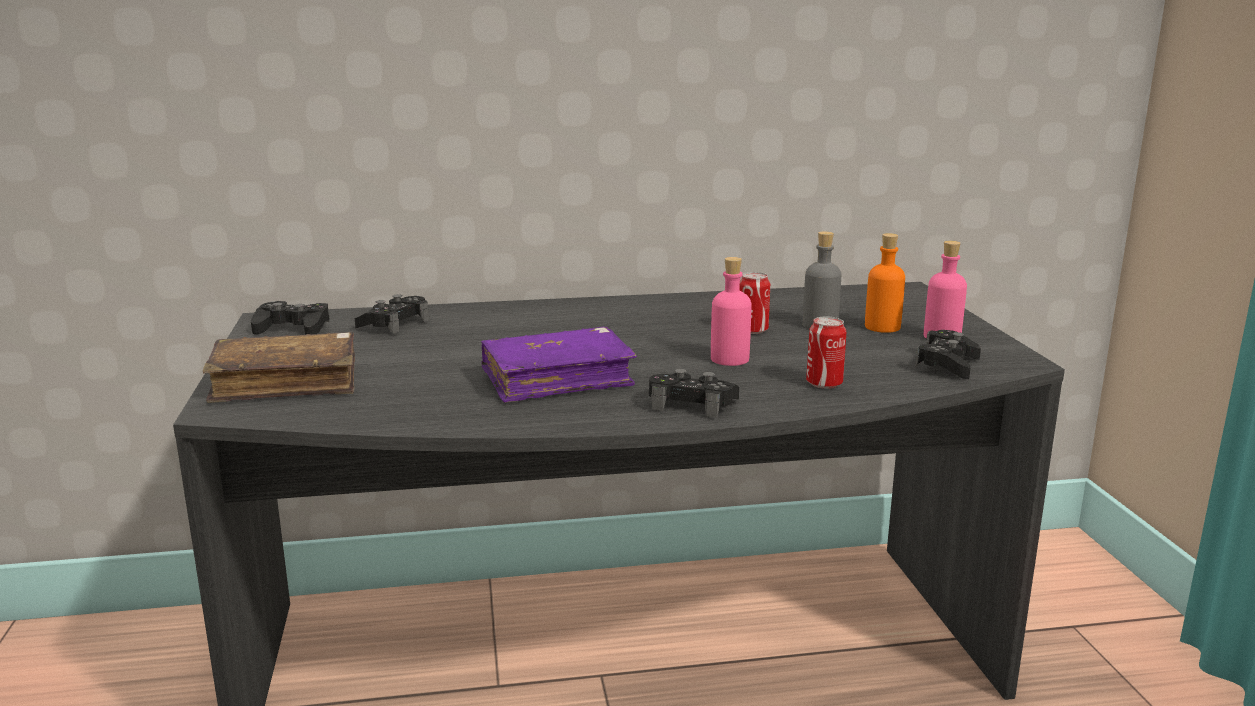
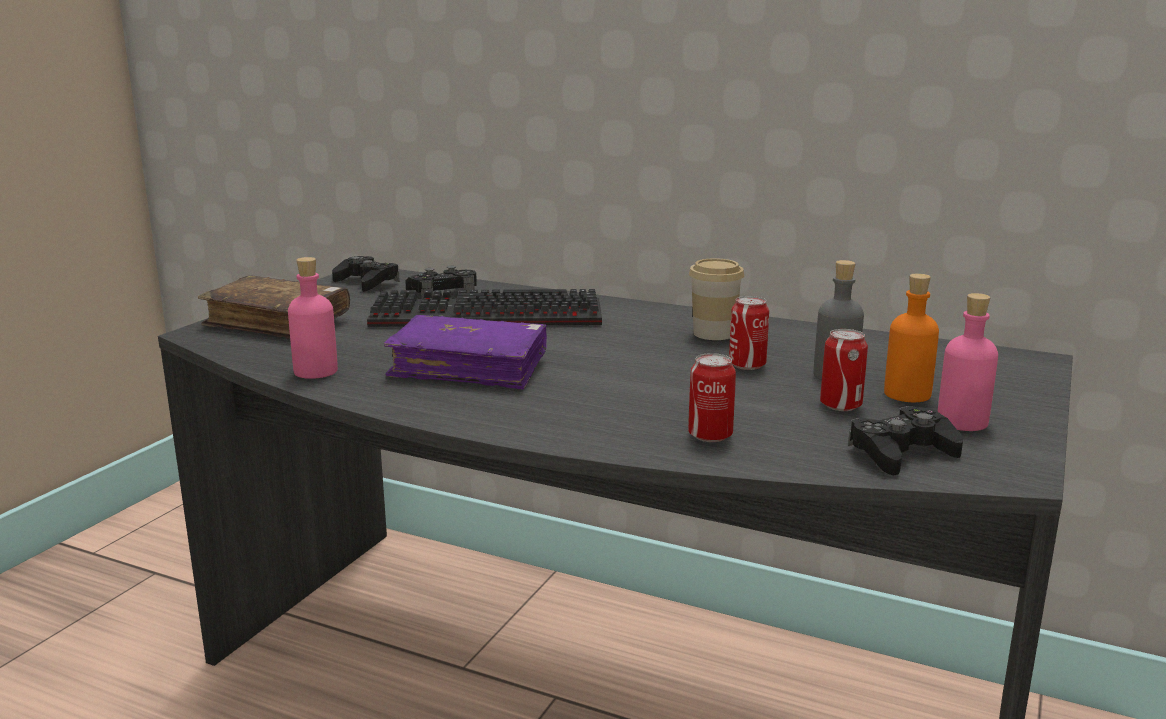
camera: 35 degrees right, 0 degrees up
(477, 337) = (482, 317): none -> keyboard
(685, 312) = (713, 333): none -> cup
(692, 404) = (537, 420): black game controller -> none
(729, 359) = (663, 387): pink bottle -> pink bottle (316, 371)
(860, 343) = (840, 405): none -> can

